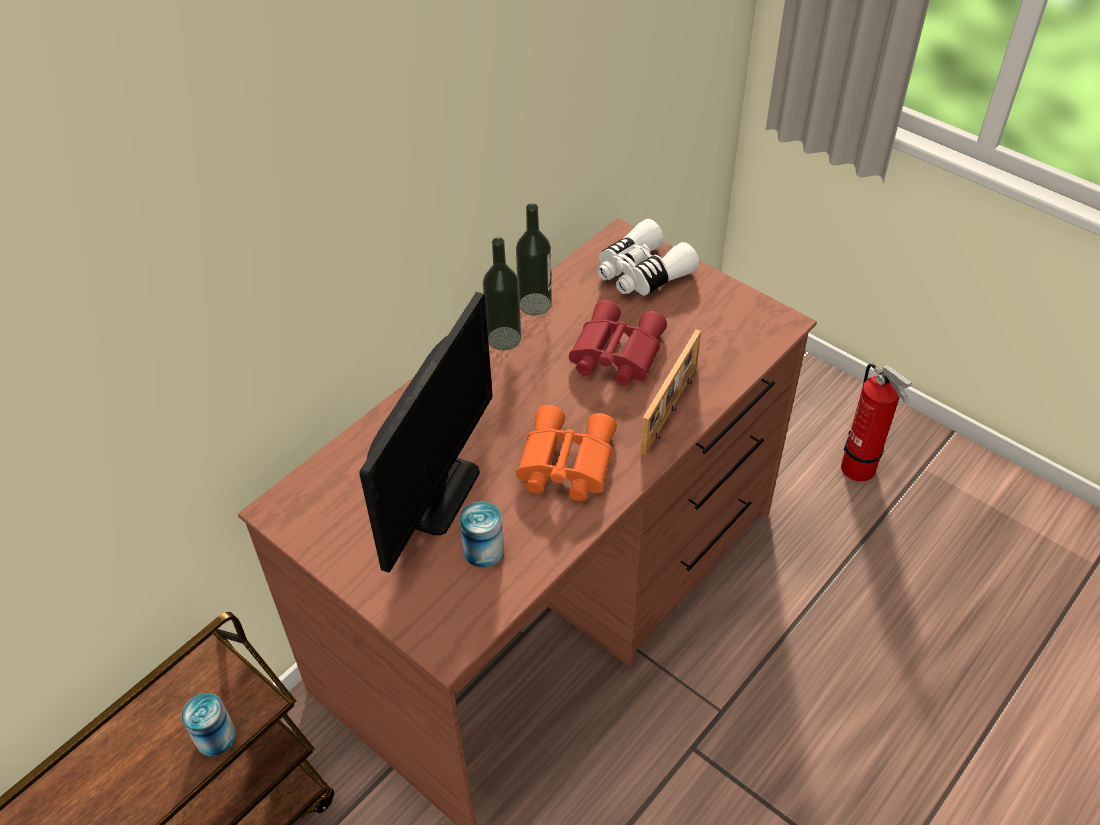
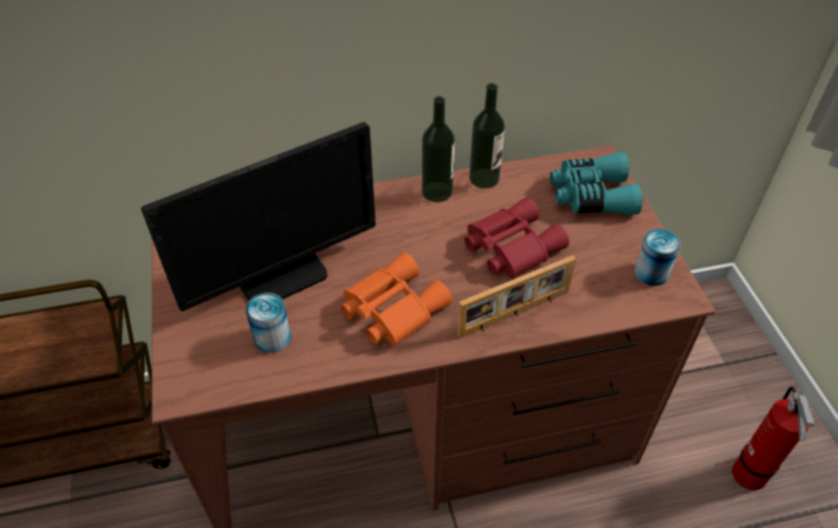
camera: 35 degrees right, 0 degrees up
(215, 737) = (57, 365): can -> can (651, 272)
(641, 273) = (591, 195): white binoculars -> turquoise binoculars

